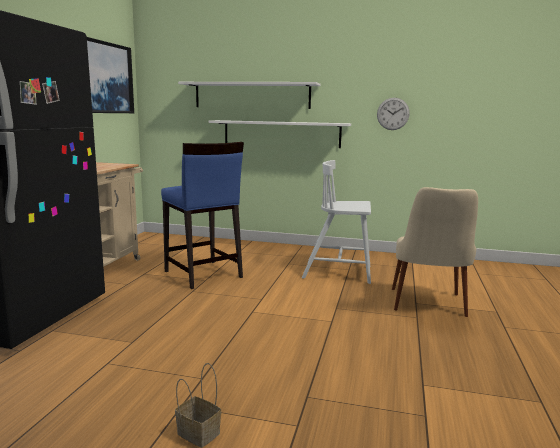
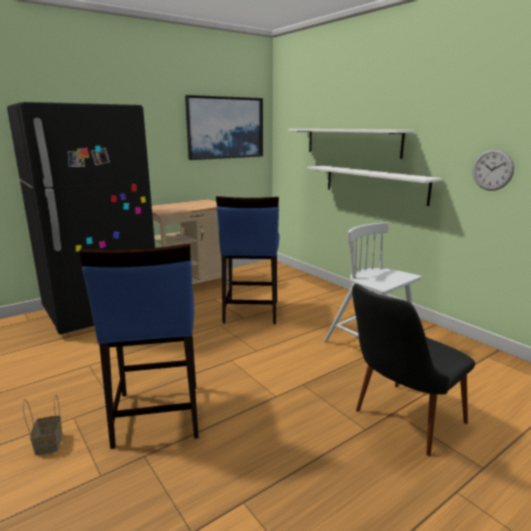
camera: 40 degrees right, 5 degrees up
(262, 369) = (156, 415): none -> blue stool
(428, 307) = (400, 424): beige chair -> black chair

